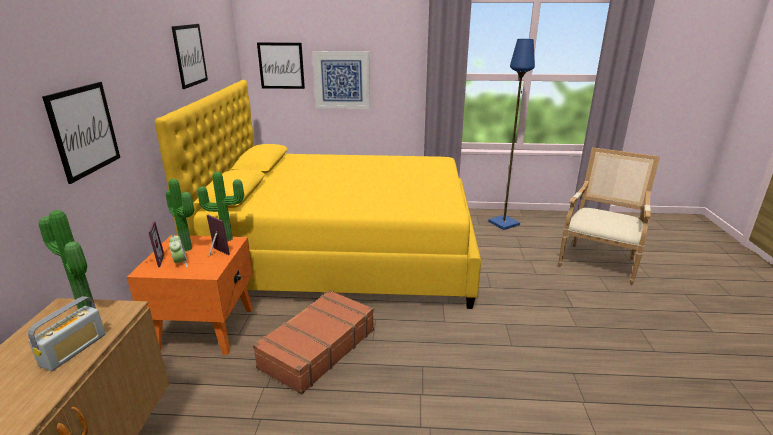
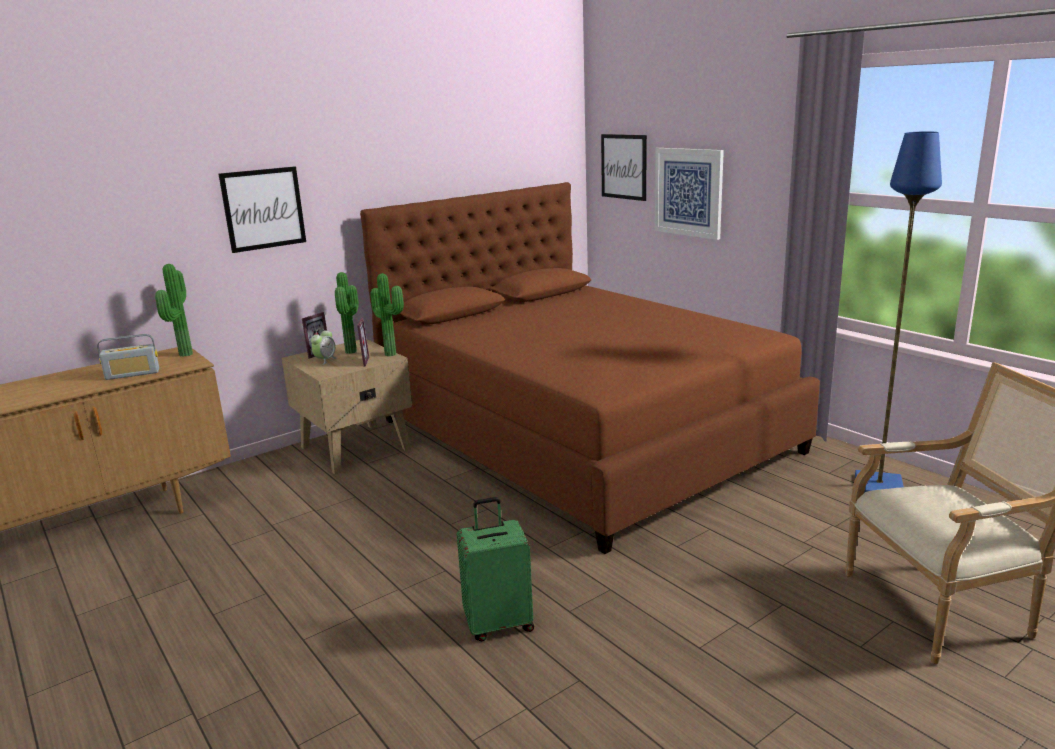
camera: 50 degrees right, 5 degrees down
(190, 55) = (462, 147): picture -> none
(206, 328) = (356, 447): orange nightstand -> beige nightstand
(317, 348) = (396, 505): brown suitcase -> none
(345, 252) = (582, 435): yellow bed -> brown bed
(499, 374) = (499, 623): none -> green suitcase

